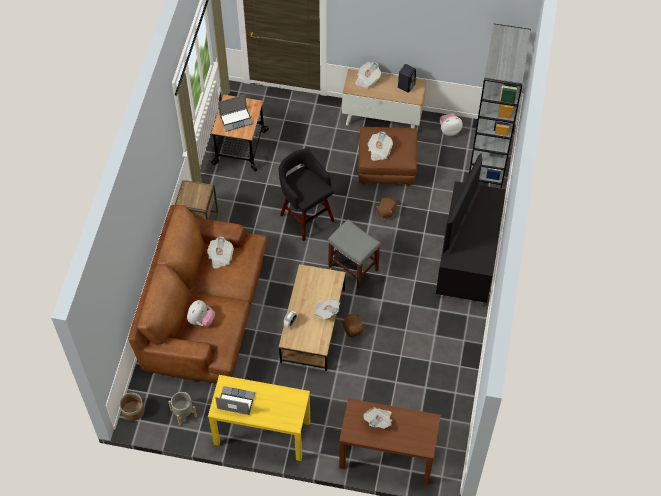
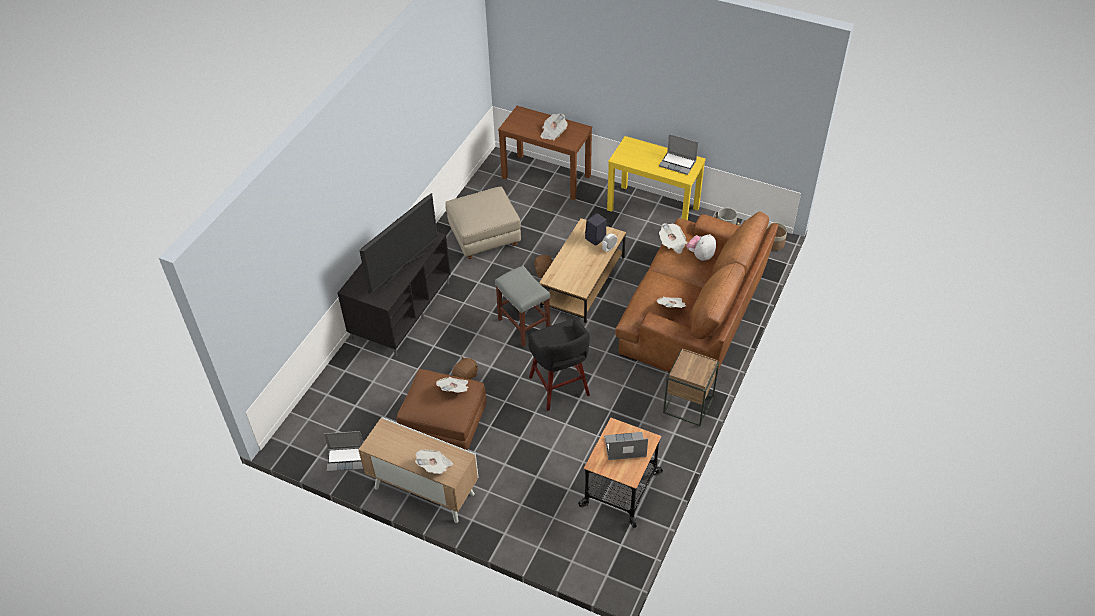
camera: 165 degrees left, 10 degrees down
(326, 311) = (570, 251): newspaper -> newspaper (672, 244)
(406, 85) = (386, 448): black speaker -> black speaker (595, 239)
(423, 357) = (484, 238): none -> beige ottoman
(449, 130) = (346, 459): plush toy -> laptop
(489, 158) = (318, 413): grey bookcase -> none

